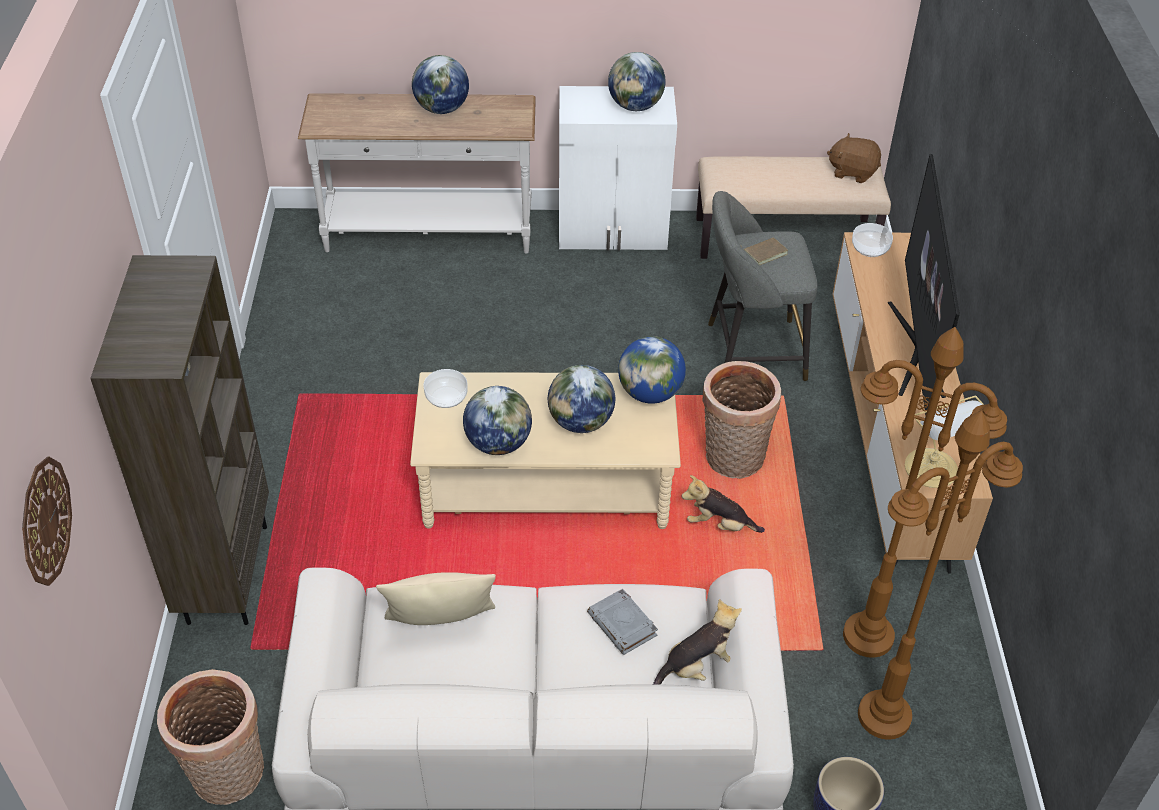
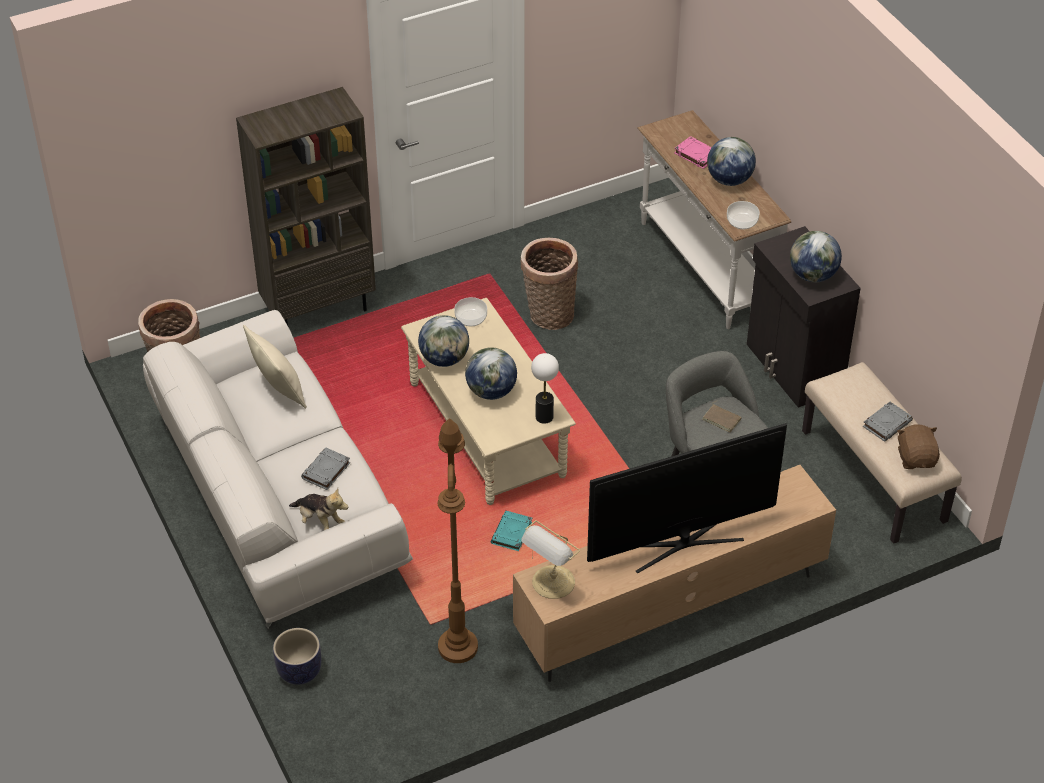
camera: 65 degrees right, 0 degrees up
(45, 521) = (138, 152): wall clock -> none
(382, 115) = (696, 155): none -> pink book
(613, 232) = (793, 368): white cabinet -> black cabinet
(650, 393) = (544, 417): globe -> table lamp
(719, 525) = (511, 534): plush toy -> turquoise book
(732, 460) = (581, 522): basket -> basket (548, 314)
(798, 171) = (887, 424): none -> grey book
(870, 248) = (790, 485): bowl -> bowl (742, 222)
(883, 716) = (391, 673): brown floor lamp -> none

